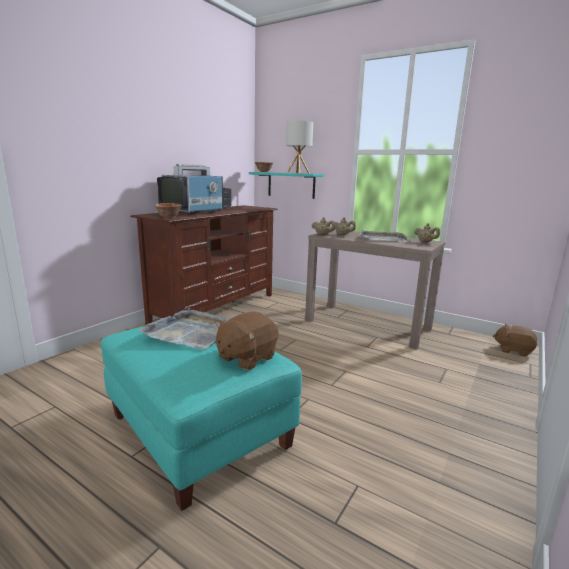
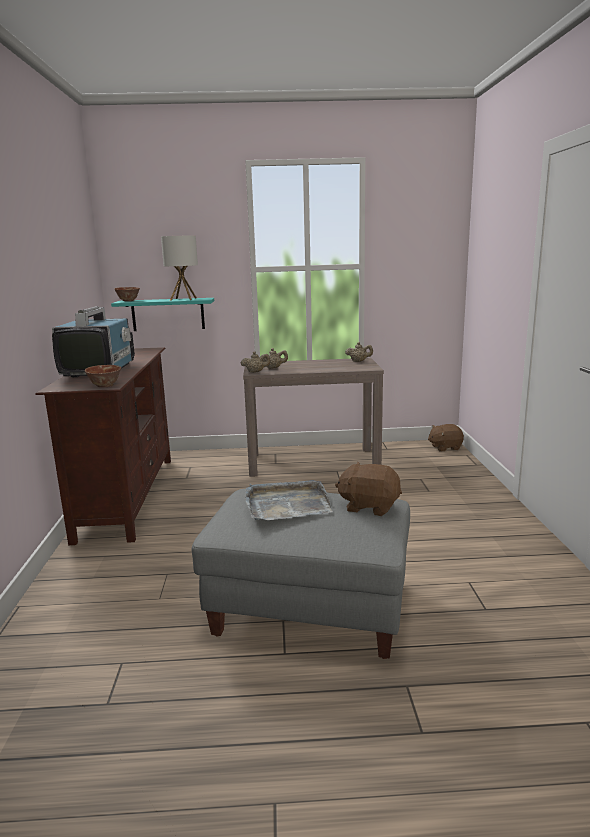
camera: 35 degrees left, 0 degrees up
(199, 432) = (310, 607): turquoise ottoman -> grey ottoman
(246, 358) = (369, 506): brown plush toy -> brown plush toy turned 105 degrees clockwise
(382, 239) = (318, 365): grey tray -> none

